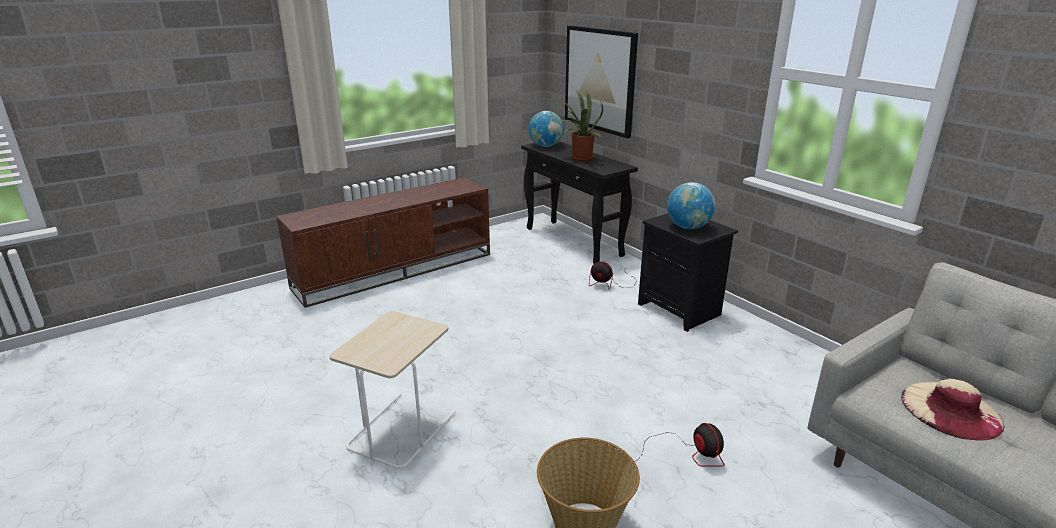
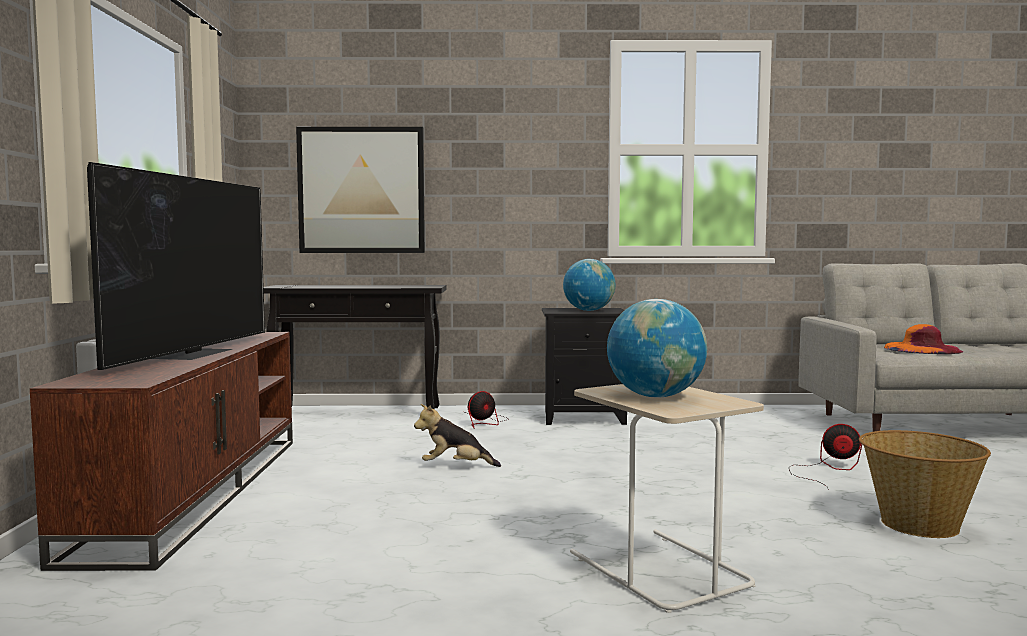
camera: 55 degrees left, 20 degrees down
(386, 202) = (194, 353): none -> television
(505, 311) = (455, 467): none -> plush toy
(546, 146) = (291, 286): globe -> globe (655, 396)
(579, 158) = (368, 286): potted plant -> none
(951, 410) = (922, 349): beige hat -> orange hat

